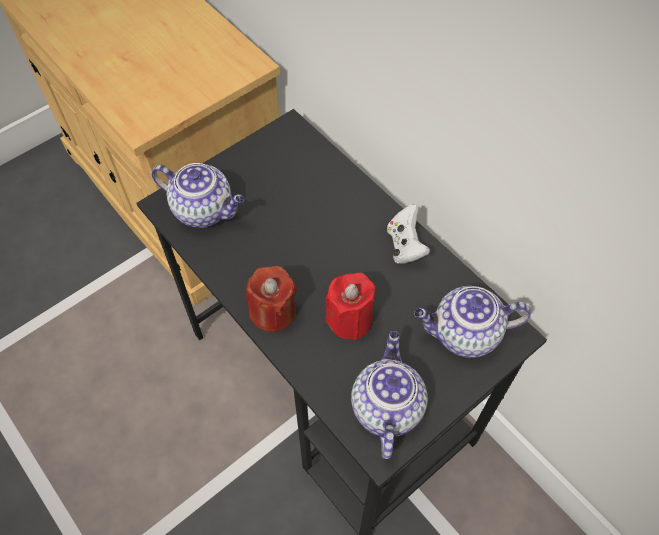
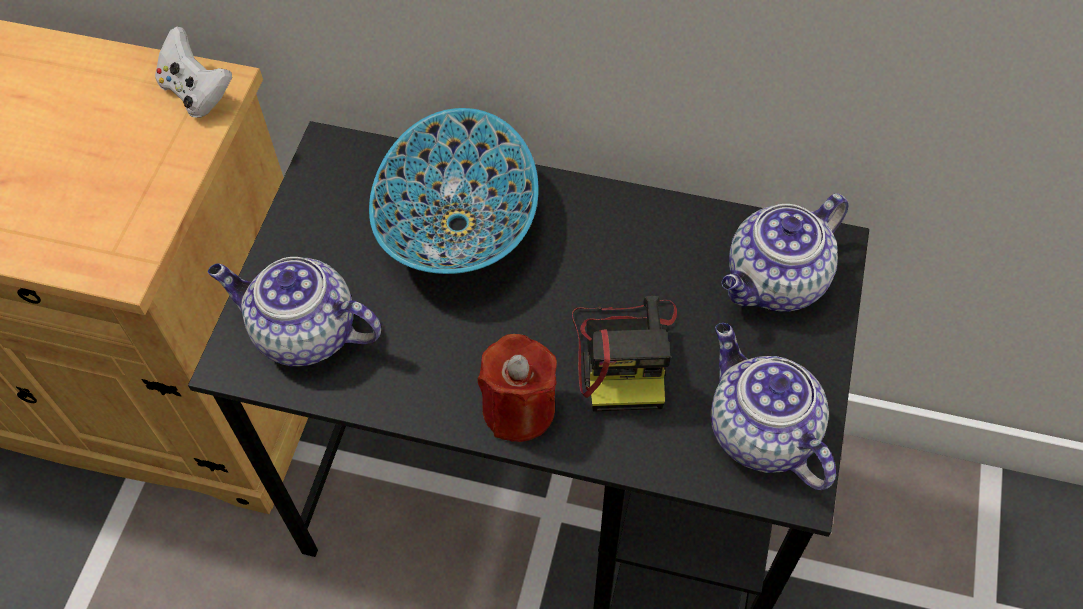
camera: 35 degrees left, 0 degrees up
(205, 210) = (303, 333): teapot -> teapot turned 150 degrees counterclockwise
(319, 201) = (456, 226): none -> bowl
(350, 319) = (625, 353): red candle -> camera
(405, 245) = (614, 216): white game controller -> white game controller (197, 93)

